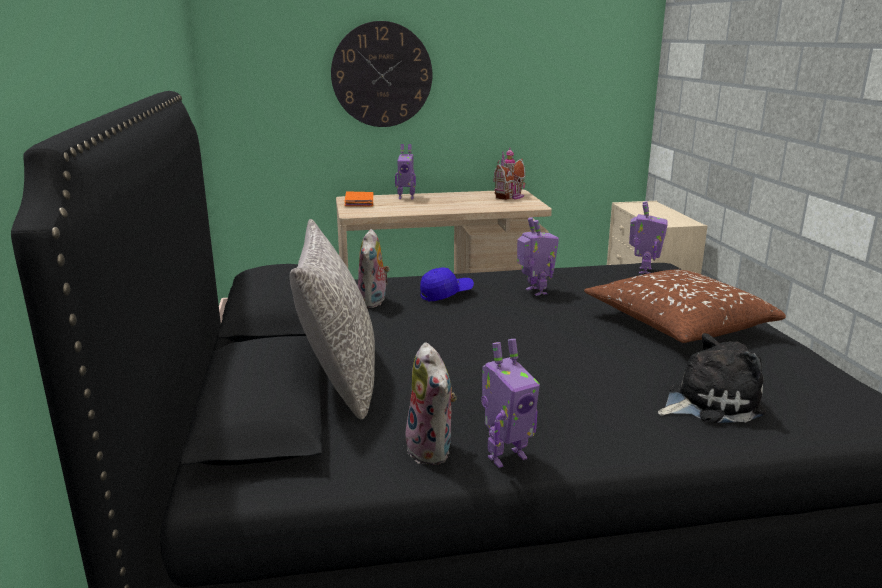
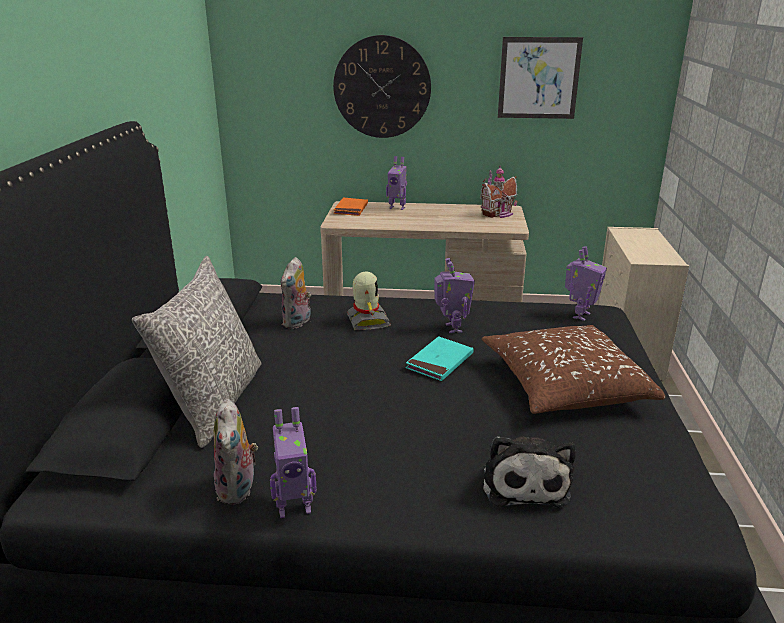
camera: 15 degrees right, 5 degrees up
(446, 294) = (367, 321): blue cap -> toy robot
(535, 62) = (539, 78): none -> picture
(547, 318) = (440, 362): none -> turquoise book
(708, 402) = (524, 482): plush toy -> plush toy turned 90 degrees clockwise

